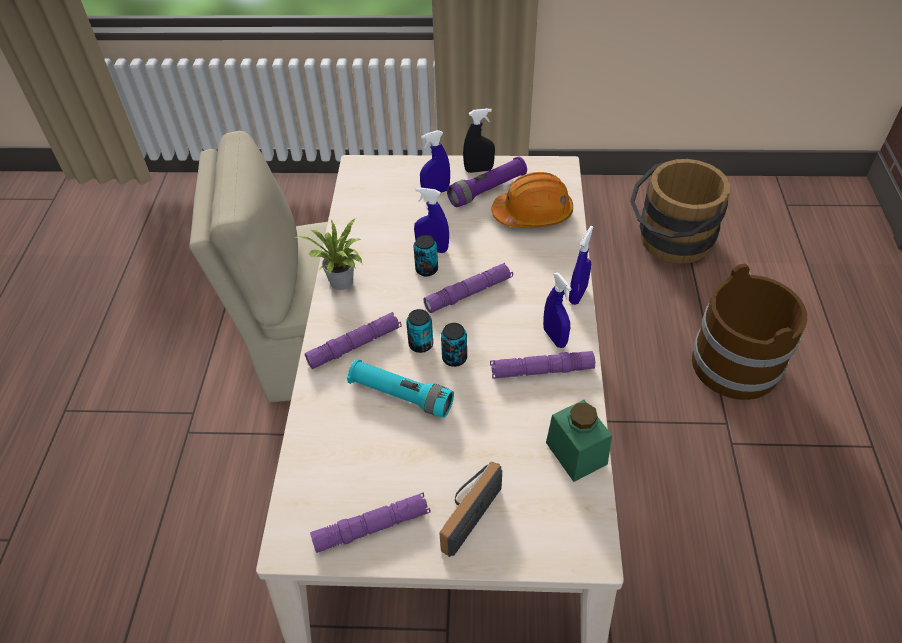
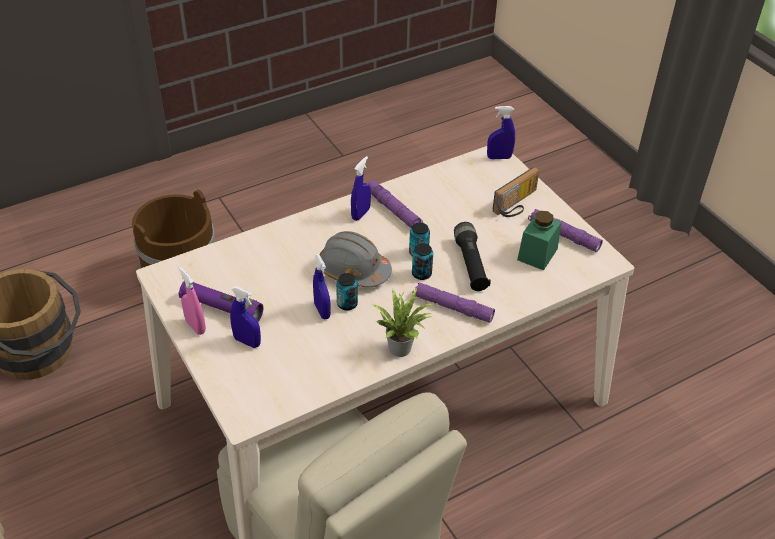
camera: 125 degrees left, 5 degrees down
(401, 395) = (470, 264): turquoise flashlight -> black flashlight
(465, 510) = (517, 204): radio -> radio turned 45 degrees counterclockwise
(468, 293) = (353, 270): purple flashlight -> grey hard hat
(479, 170) = (195, 326): black spray bottle -> pink spray bottle
(533, 214) = (236, 269): orange hard hat -> none
(576, 453) = (441, 177): green jar -> green jar (537, 254)
(578, 294) = (311, 216): blue spray bottle -> blue spray bottle (499, 157)

